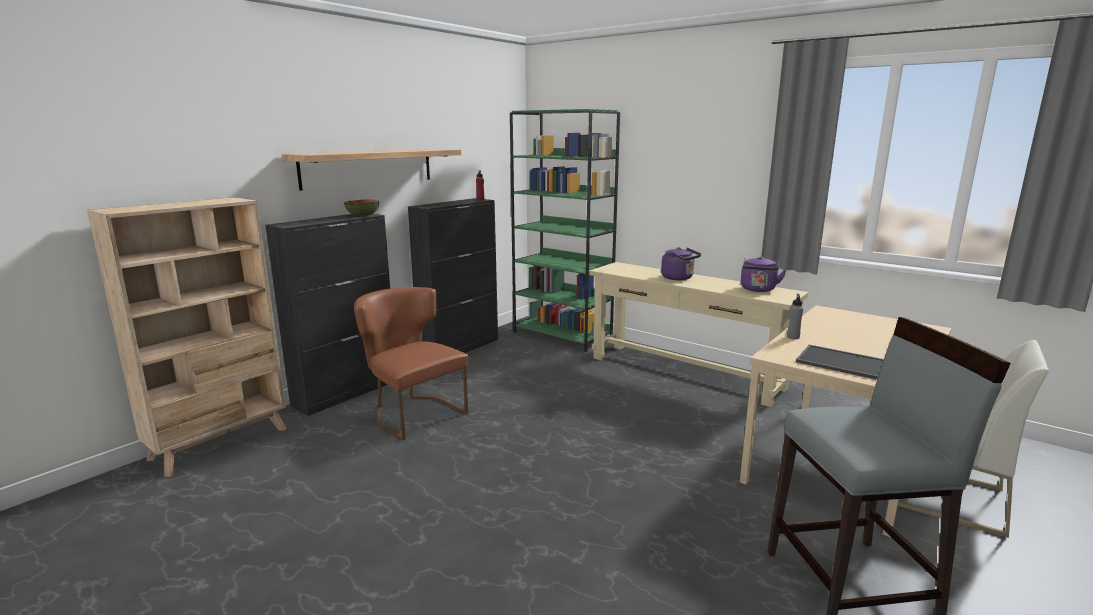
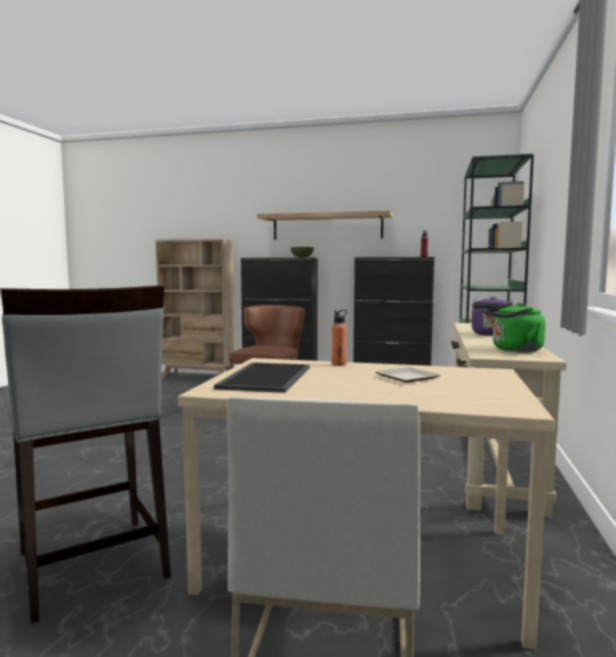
camera: 65 degrees right, 10 degrees down
(758, 290) = (514, 350): purple kettle -> green kettle
(793, 337) = (339, 364): grey bottle -> orange bottle
(848, 330) = (409, 378): none -> plate

